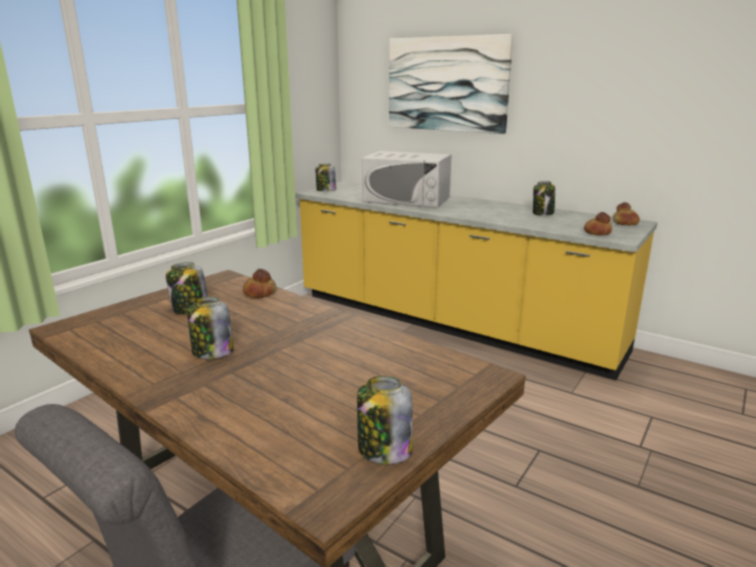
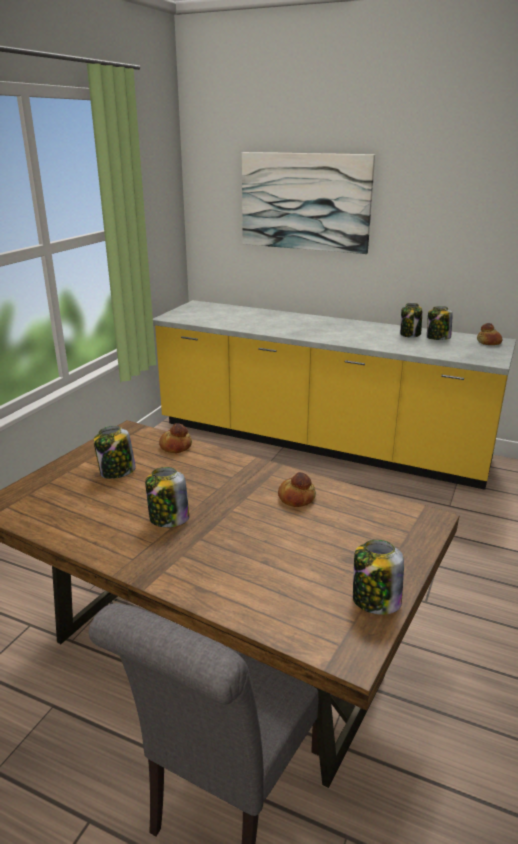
camera: 10 degrees left, 5 degrees up
(325, 190) = (181, 314): jar -> jar (437, 338)
(407, 199) = (271, 322): white microwave -> none
(597, 232) = (468, 355): bread -> bread (296, 497)

